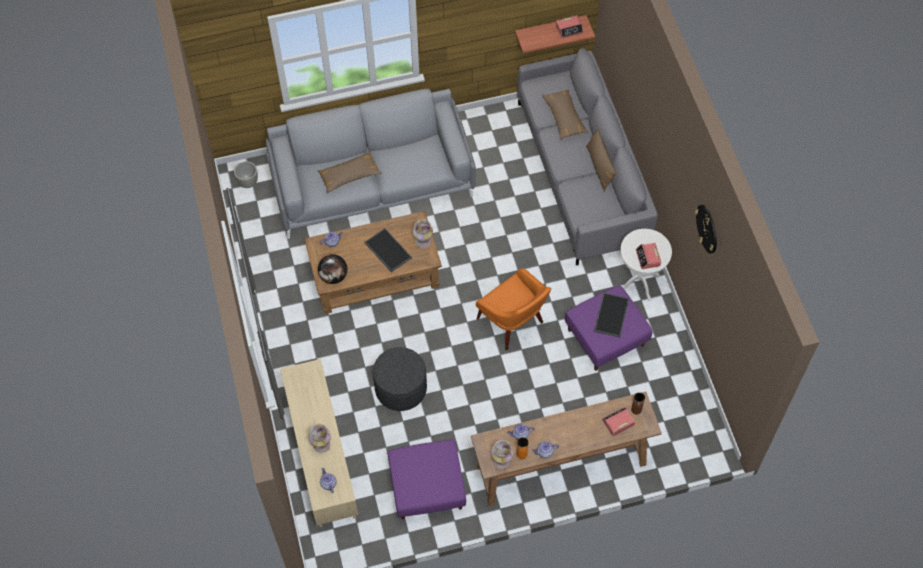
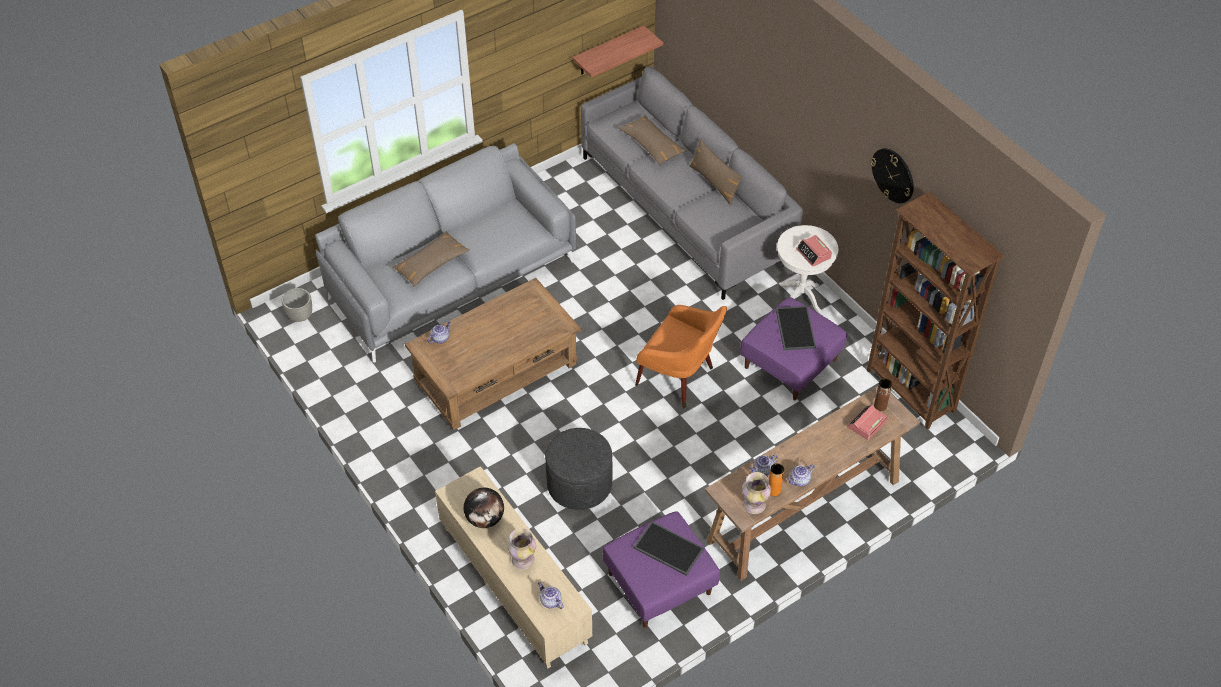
camera: 20 degrees left, 10 degrees down
(334, 276) = (458, 374): globe -> globe (485, 519)
(387, 250) = (509, 329): tray -> tray (667, 549)
(422, 241) = (547, 309): vase -> none
(569, 29) = (632, 42): alarm clock -> none
(691, 392) = (910, 392): none -> brown bookcase

